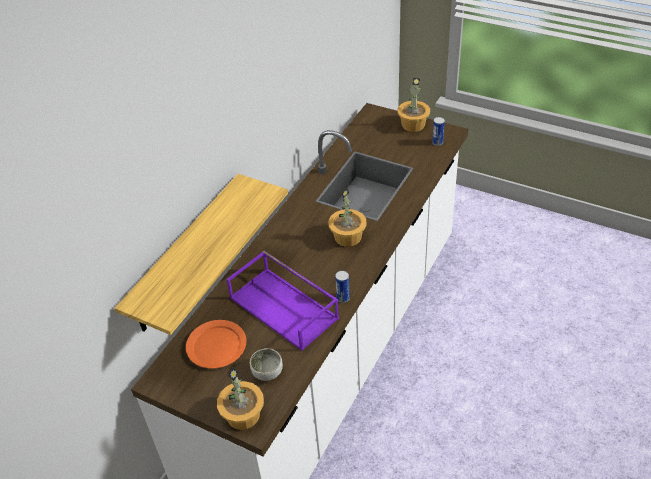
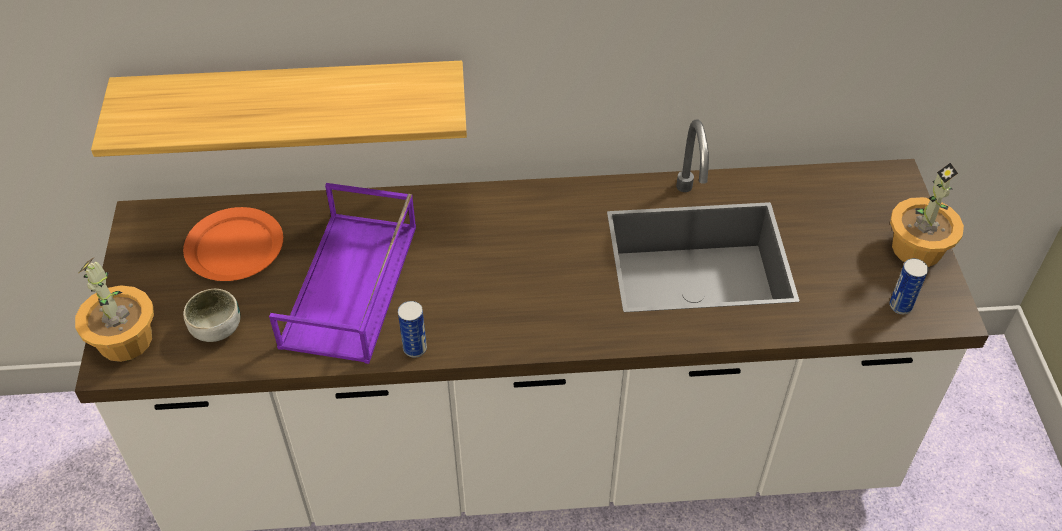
camera: 55 degrees right, 5 degrees up
(348, 237) = (556, 291): potted plant -> none

